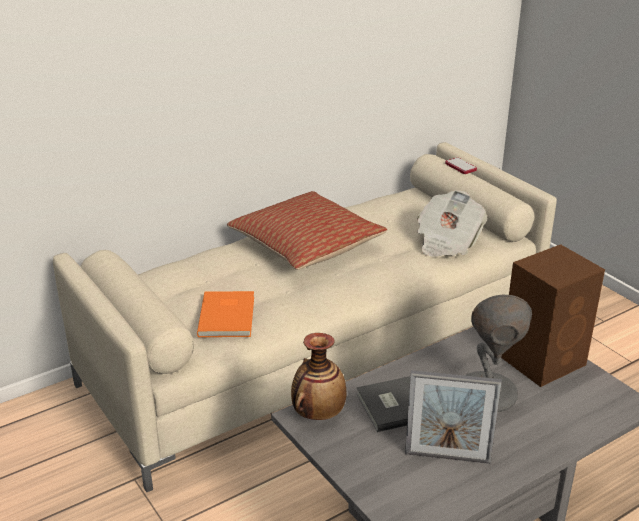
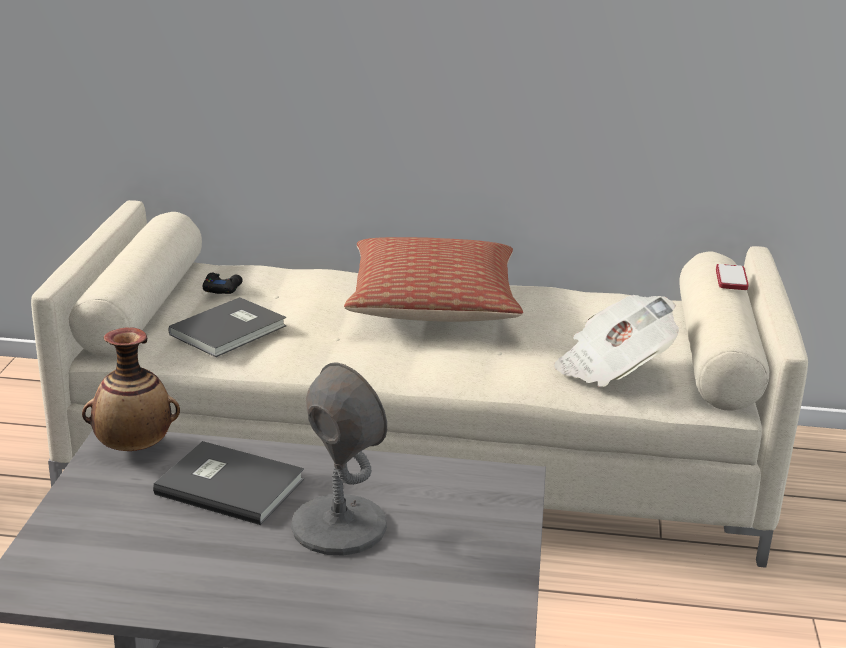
camera: 40 degrees right, 5 degrees down
(173, 291) = (222, 288): none -> black game controller
(229, 315) = (231, 330): orange book -> grey book
(447, 457) = (174, 557): picture frame -> none
(544, 360) = (477, 535): brown speaker -> none

